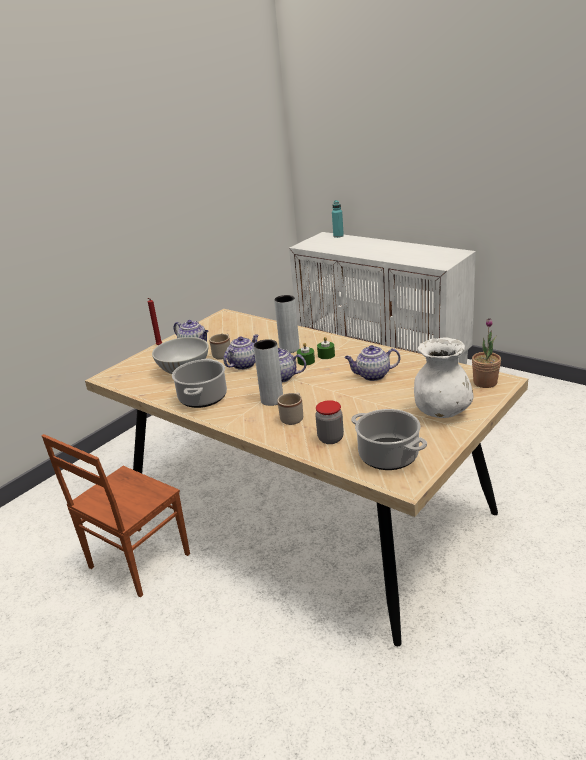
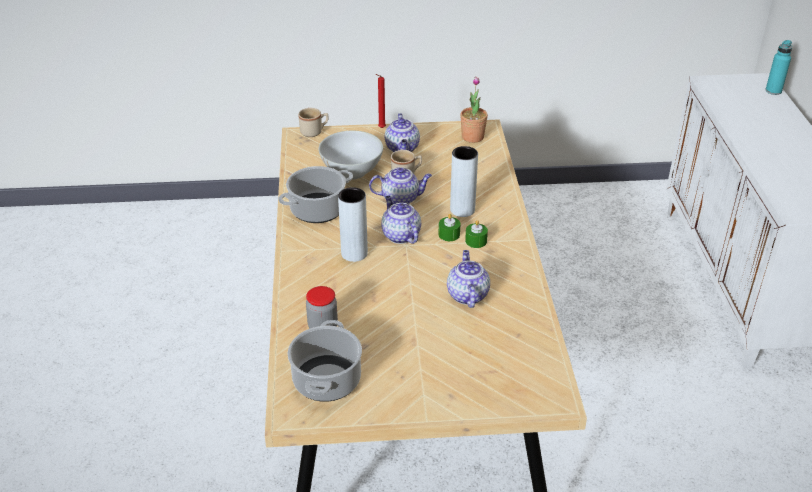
camera: 45 degrees right, 10 degrees up
(137, 561) = (241, 319): brown chair -> none
(293, 417) = (337, 284): beige mug -> beige mug (314, 132)
(372, 376) = (467, 295): teapot -> teapot turned 45 degrees clockwise
(441, 412) = (442, 380): white vase -> none
(485, 382) = (539, 386): potted plant -> potted plant (472, 137)

